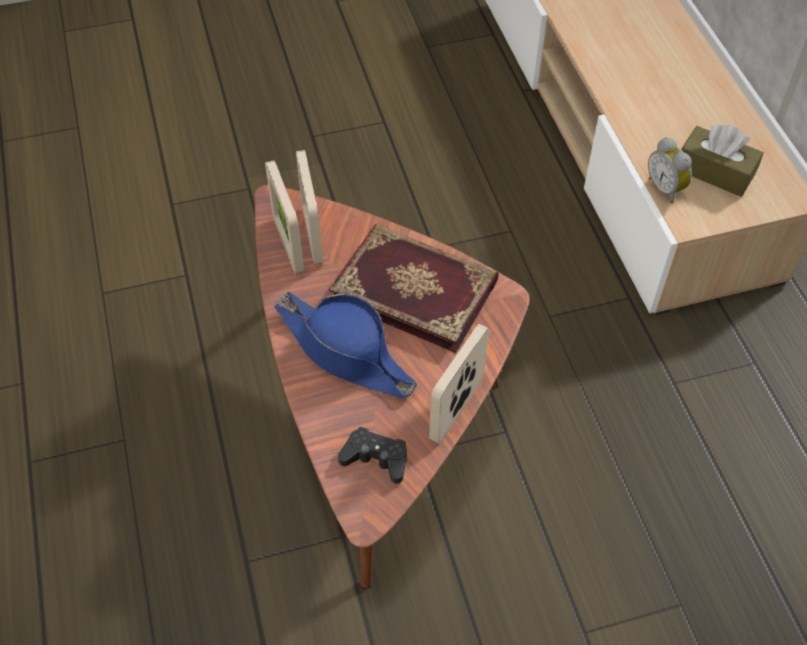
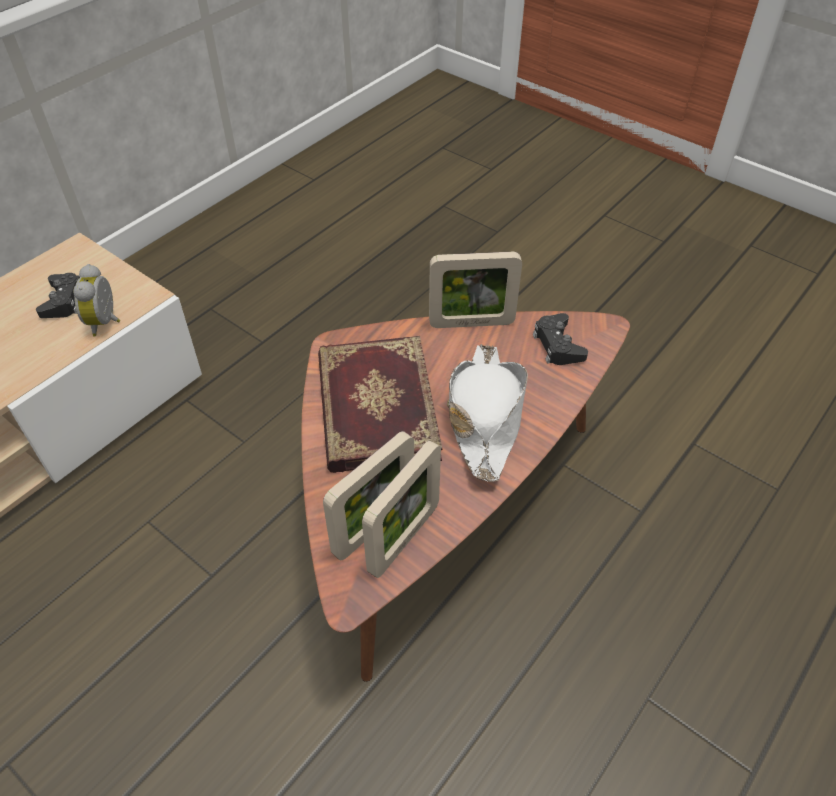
camera: 125 degrees left, 5 degrees down
(346, 352) = (485, 416): blue hat -> white hat
(666, 188) = (106, 322): alarm clock -> alarm clock turned 150 degrees clockwise
(715, 172) = (64, 301): brown tissue box -> black game controller

